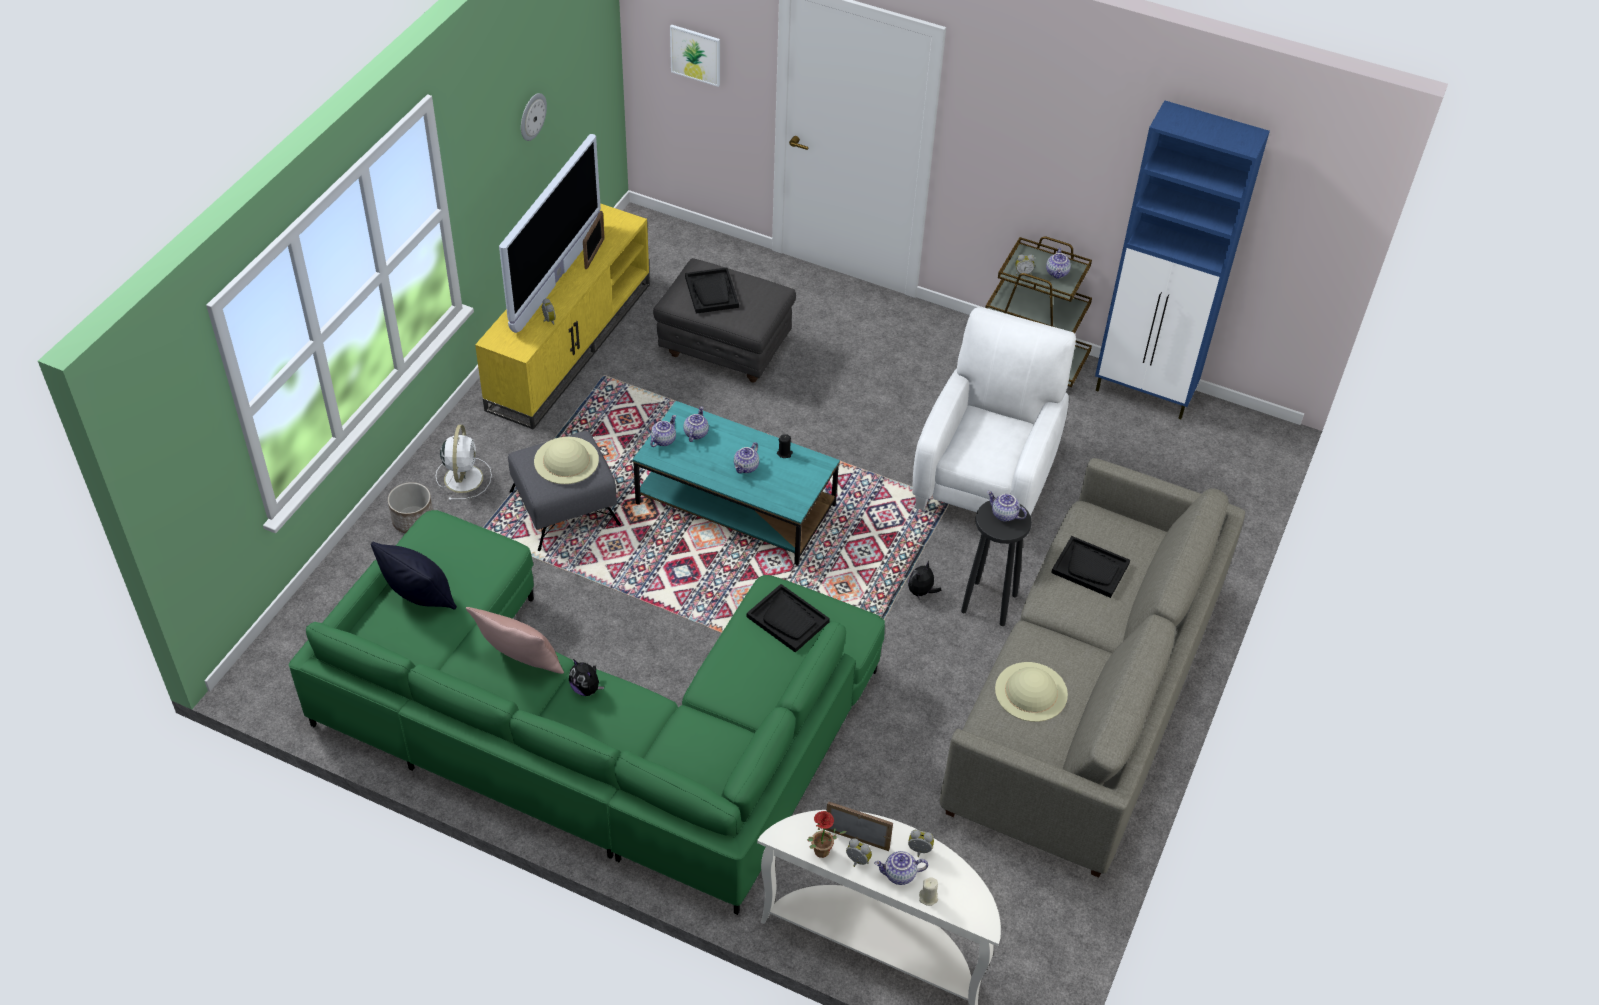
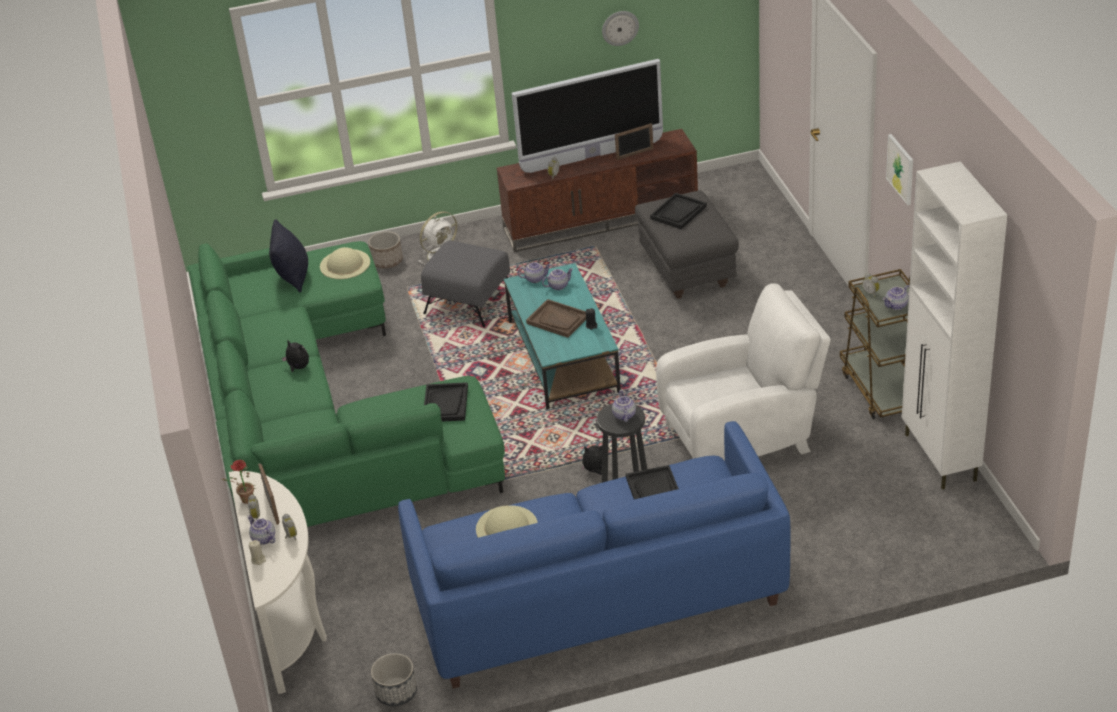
camera: 55 degrees right, 10 degrees down
(519, 664) = (287, 336): pink pillow -> none
(566, 460) = (467, 258): beige hat -> beige hat (345, 264)
(569, 344) = (601, 219): yellow tv stand -> brown tv stand
(586, 688) = (298, 368): plush toy -> plush toy turned 120 degrees clockwise
(695, 54) = (783, 38): picture -> picture (901, 169)
(746, 467) = (558, 320): teapot -> brown tray
(1063, 922) = (396, 692): none -> planter
(1084, 702) = (597, 596): grey sofa -> blue sofa
(1145, 393) = (940, 458): blue cabinet -> white cabinet

